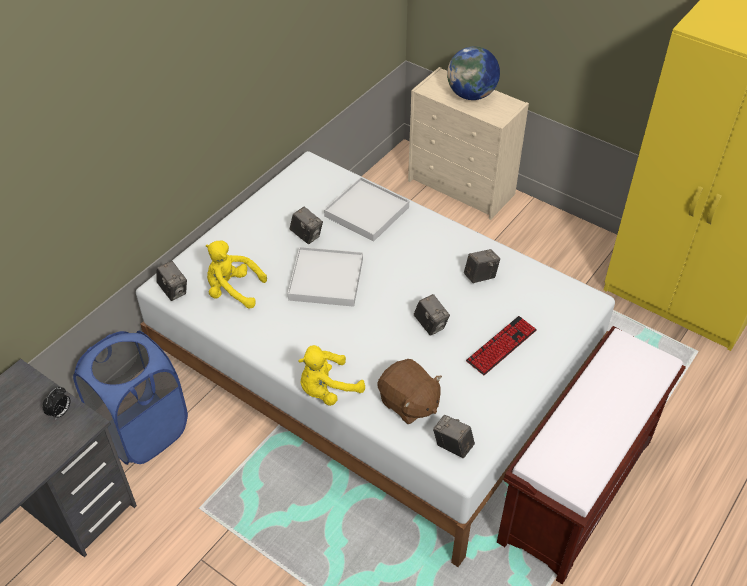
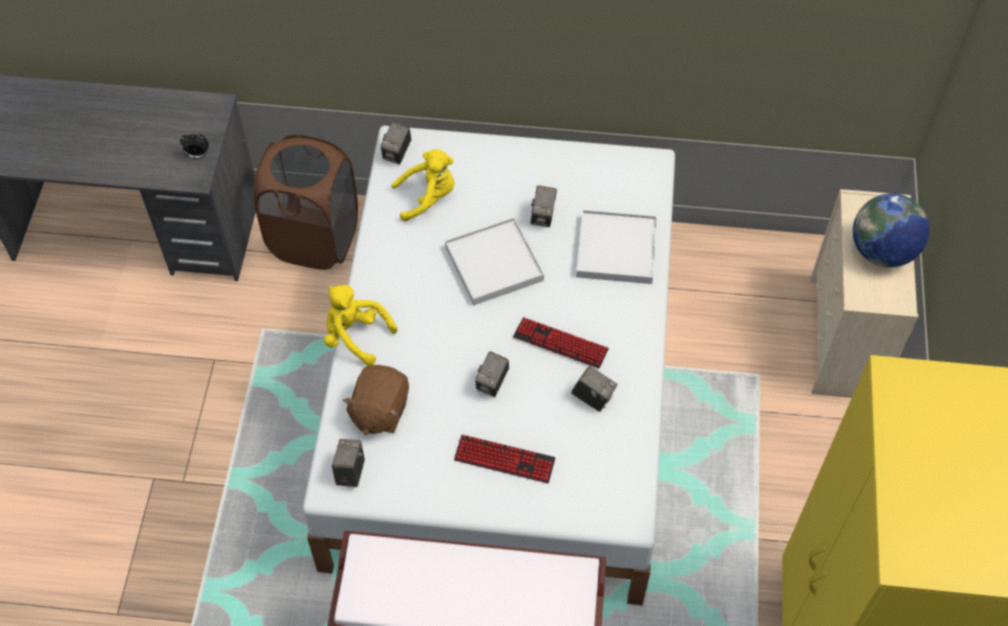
camera: 60 degrees right, 10 degrees up
(143, 431) = (314, 239): blue laundry basket -> brown laundry basket
(233, 290) = (428, 197): yellow plush toy -> yellow plush toy turned 90 degrees clockwise
(423, 273) = (560, 343): none -> keyboard

